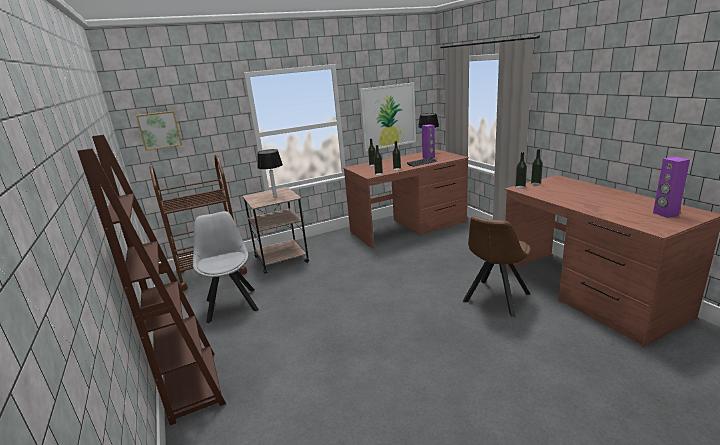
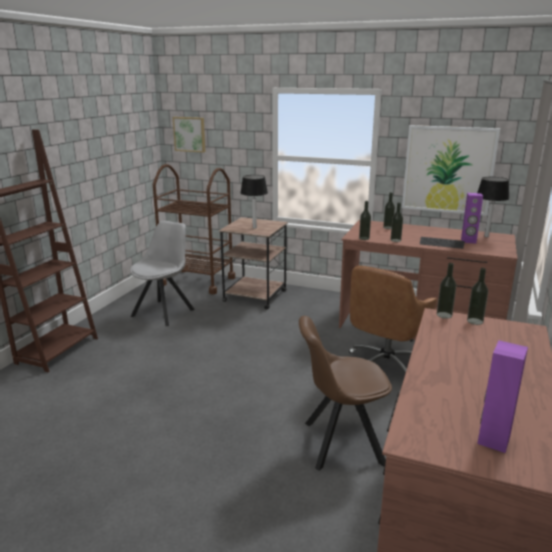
camera: 45 degrees right, 0 degrees up
(433, 252) = (385, 364): none -> brown office chair

